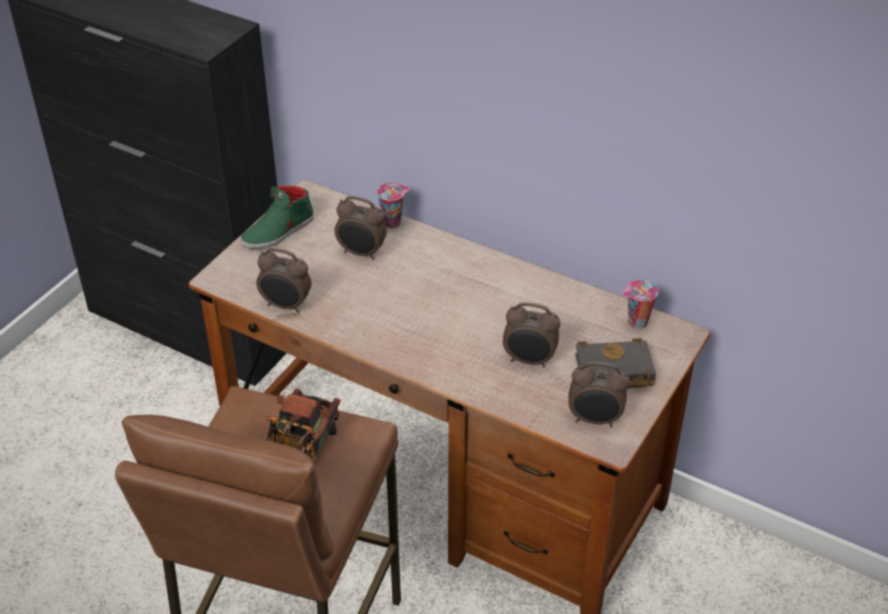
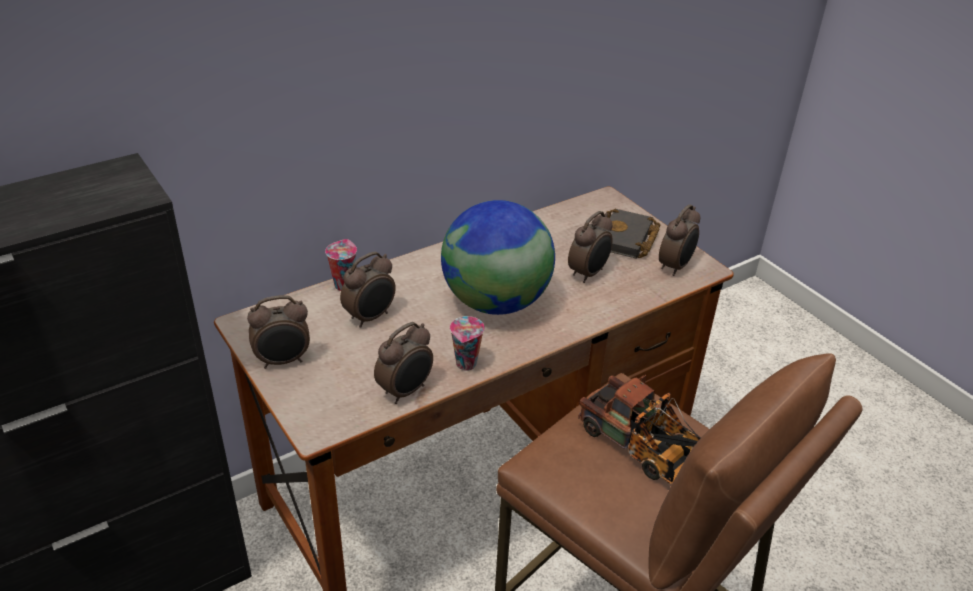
camera: 65 degrees left, 5 degrees down
(278, 232) = (283, 361): green shoe -> alarm clock
(436, 315) = (495, 302): none -> globe
(636, 323) = (580, 211): cup -> cup (466, 364)

